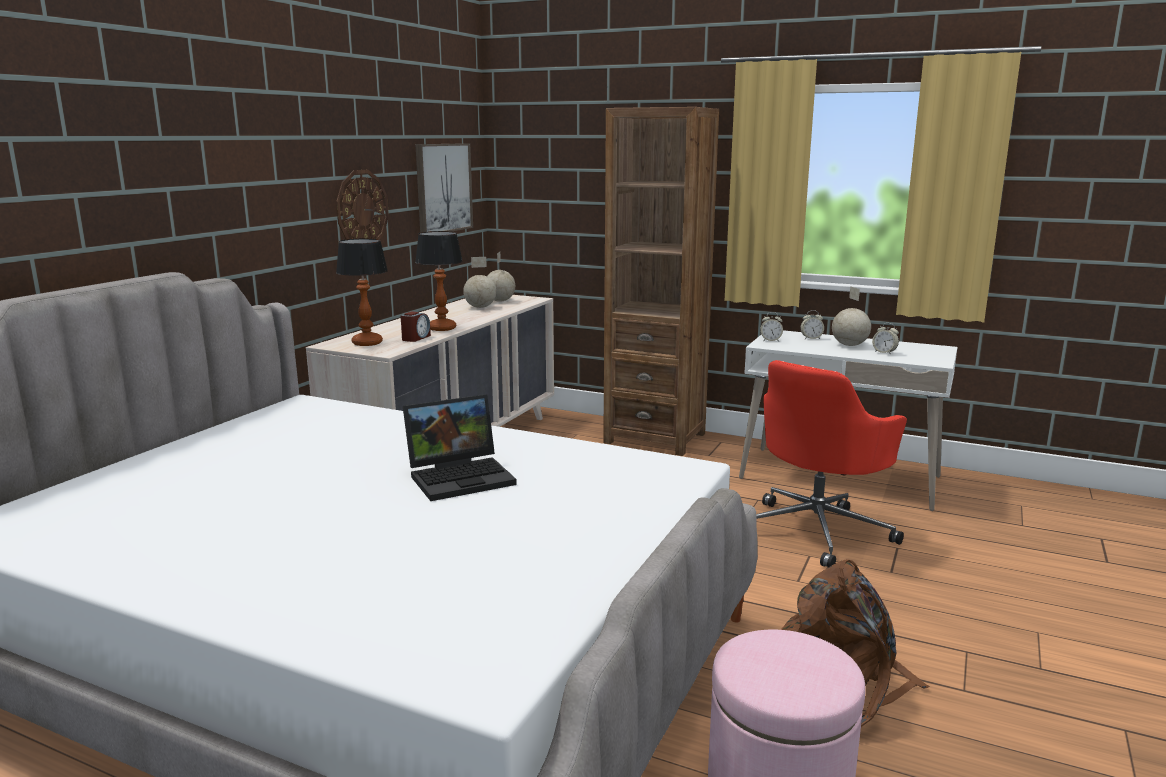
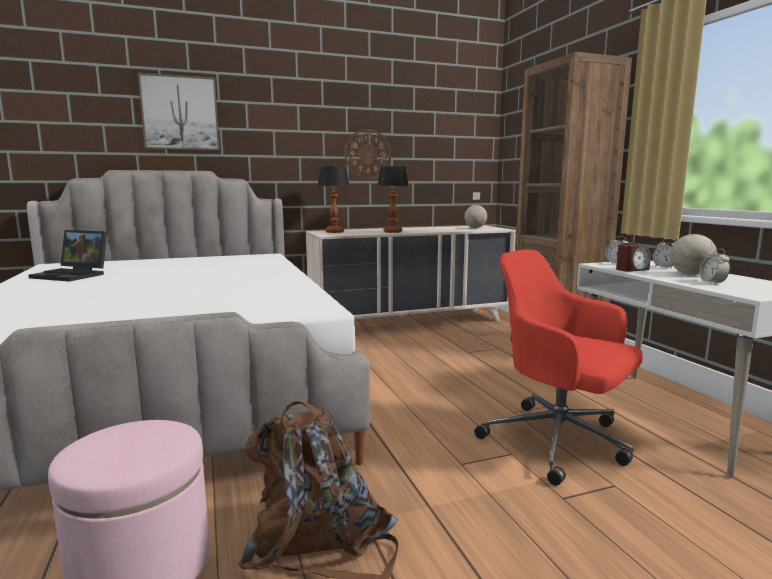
camera: 45 degrees right, 5 degrees down
(416, 338) = (363, 233): alarm clock -> alarm clock (632, 269)
(443, 188) = (449, 148): picture -> picture (180, 113)
(462, 476) = (213, 286): laptop -> laptop (74, 275)
(480, 307) = (452, 228): globe -> none
(817, 530) = (559, 442): red office chair -> red office chair turned 45 degrees clockwise

